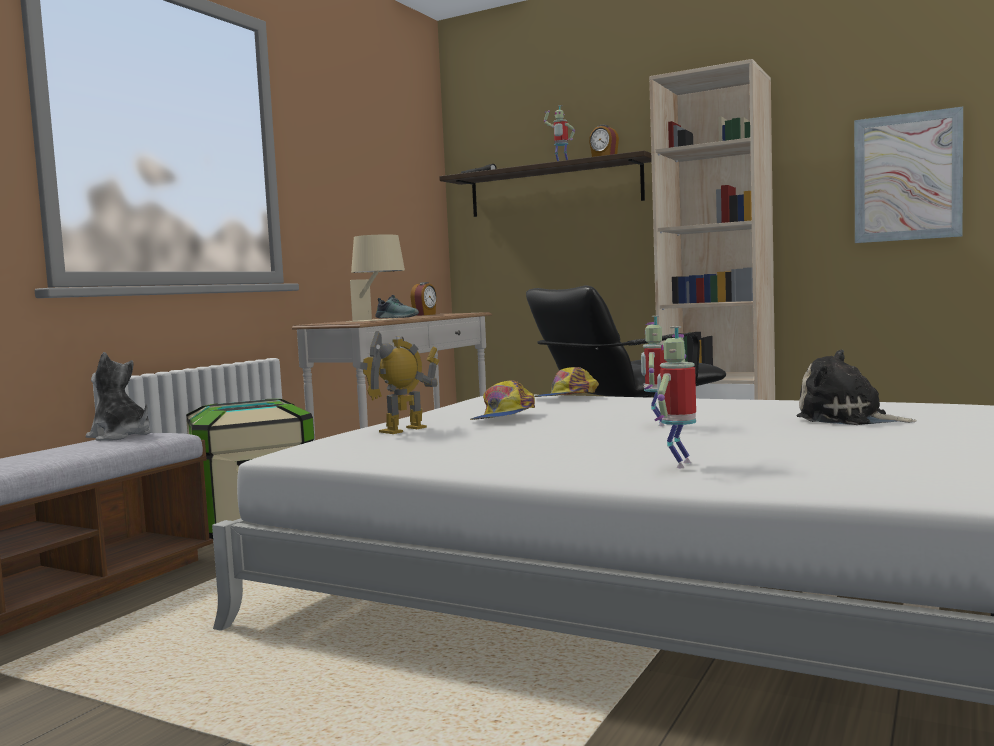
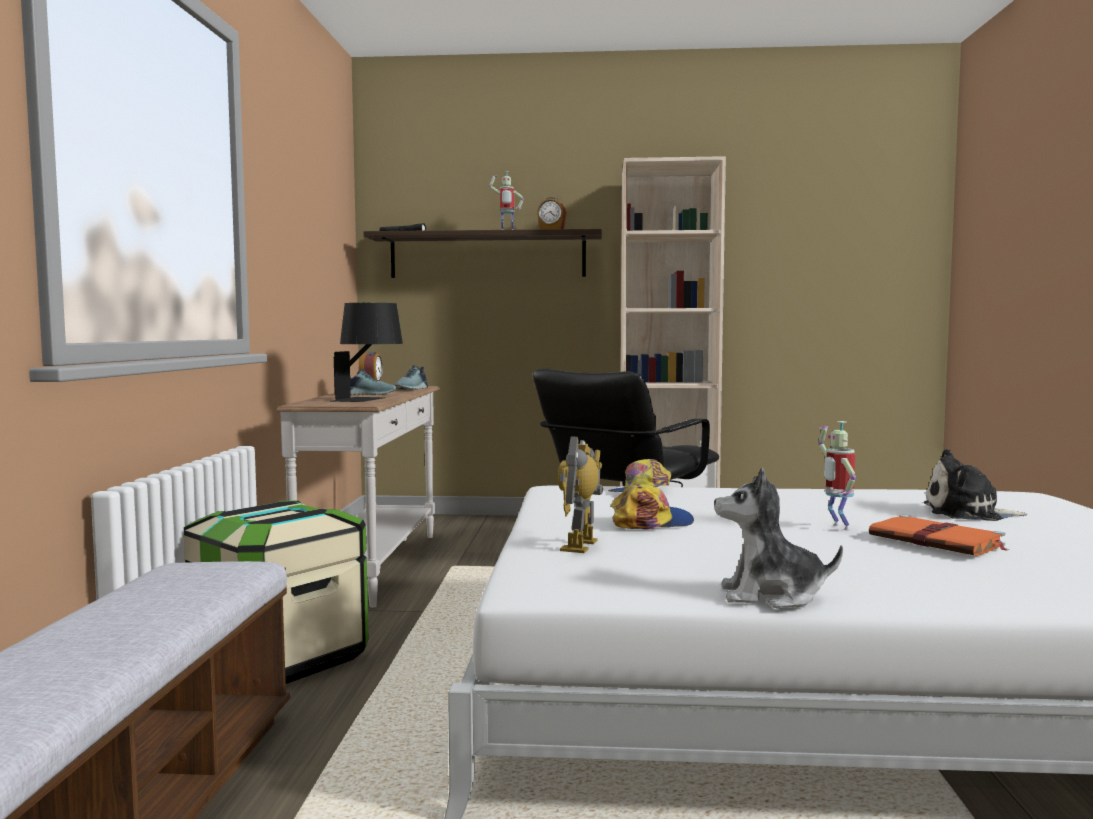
camera: 25 degrees left, 0 degrees up
(120, 436) = (178, 573): plush toy -> plush toy (771, 596)
(378, 320) = (369, 399): beige table lamp -> black table lamp
(453, 314) = (412, 389): none -> shoe
(504, 417) = (651, 522): cap -> cap turned 105 degrees counterclockwise
(679, 464) = (987, 581): toy robot -> none
(724, 435) = (938, 541): none -> orange book
(907, 177) = (826, 277): picture -> none

